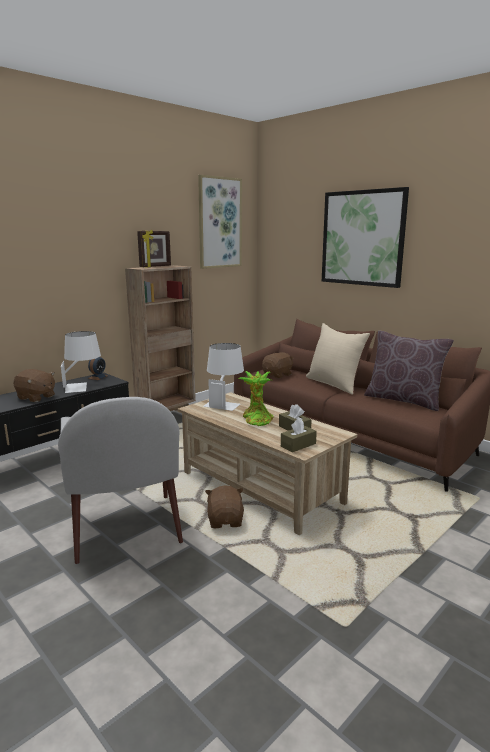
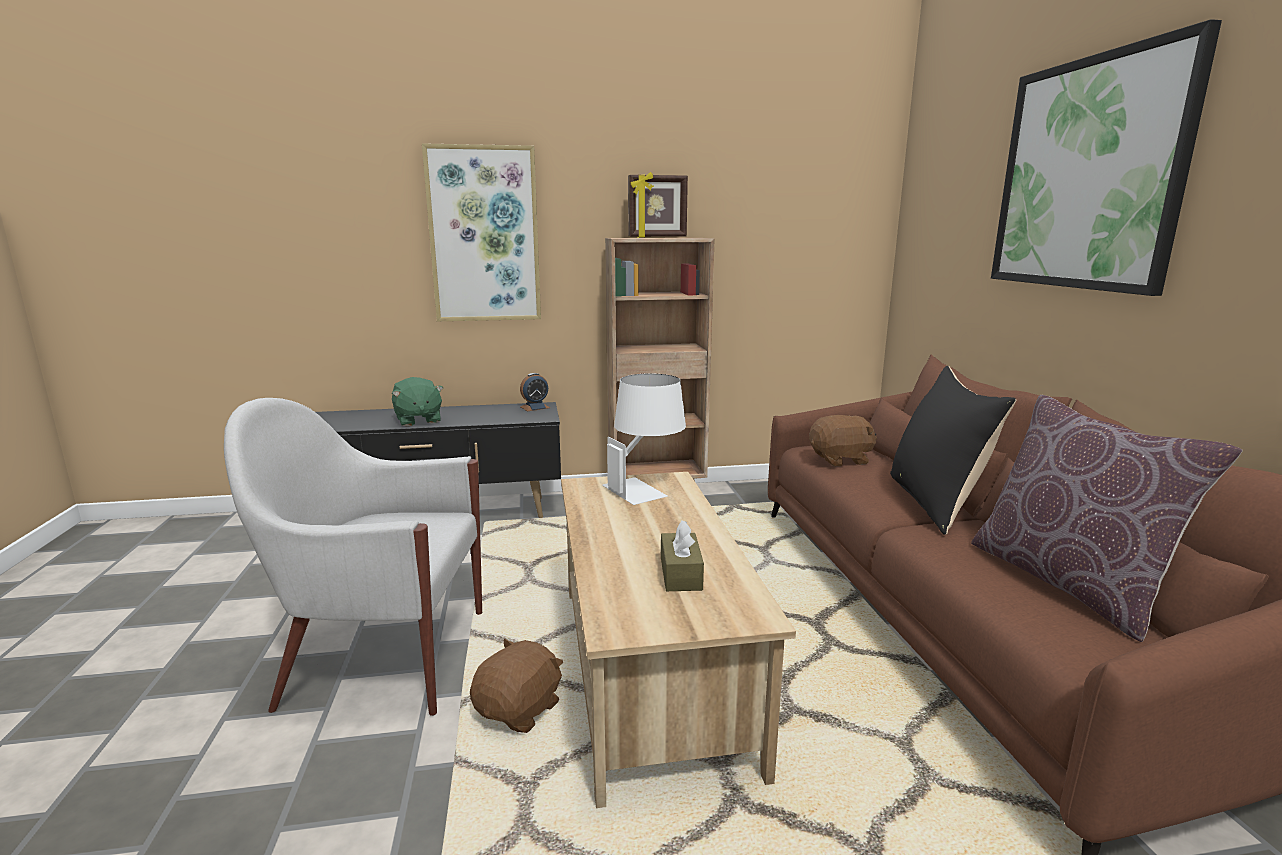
camera: 35 degrees right, 0 degrees up
(36, 397) = (418, 420): brown plush toy -> green plush toy
(83, 387) = (493, 417): white table lamp -> none
(125, 529) = (382, 657): white armchair -> white armchair turned 75 degrees clockwise
(219, 223) = (811, 164): picture -> picture (484, 235)
(256, 419) = (644, 533): potted plant -> none
(298, 445) = (630, 611): brown tissue box -> none
(334, 384) = (936, 503): beige pillow -> black pillow

